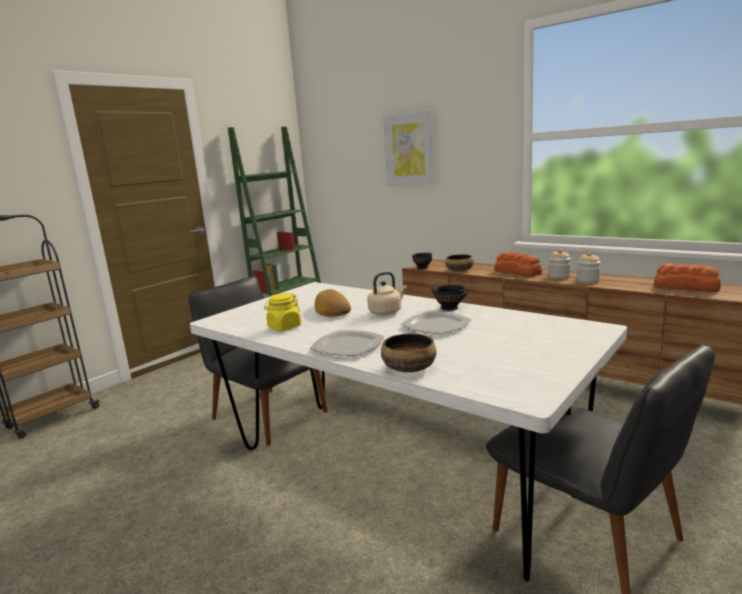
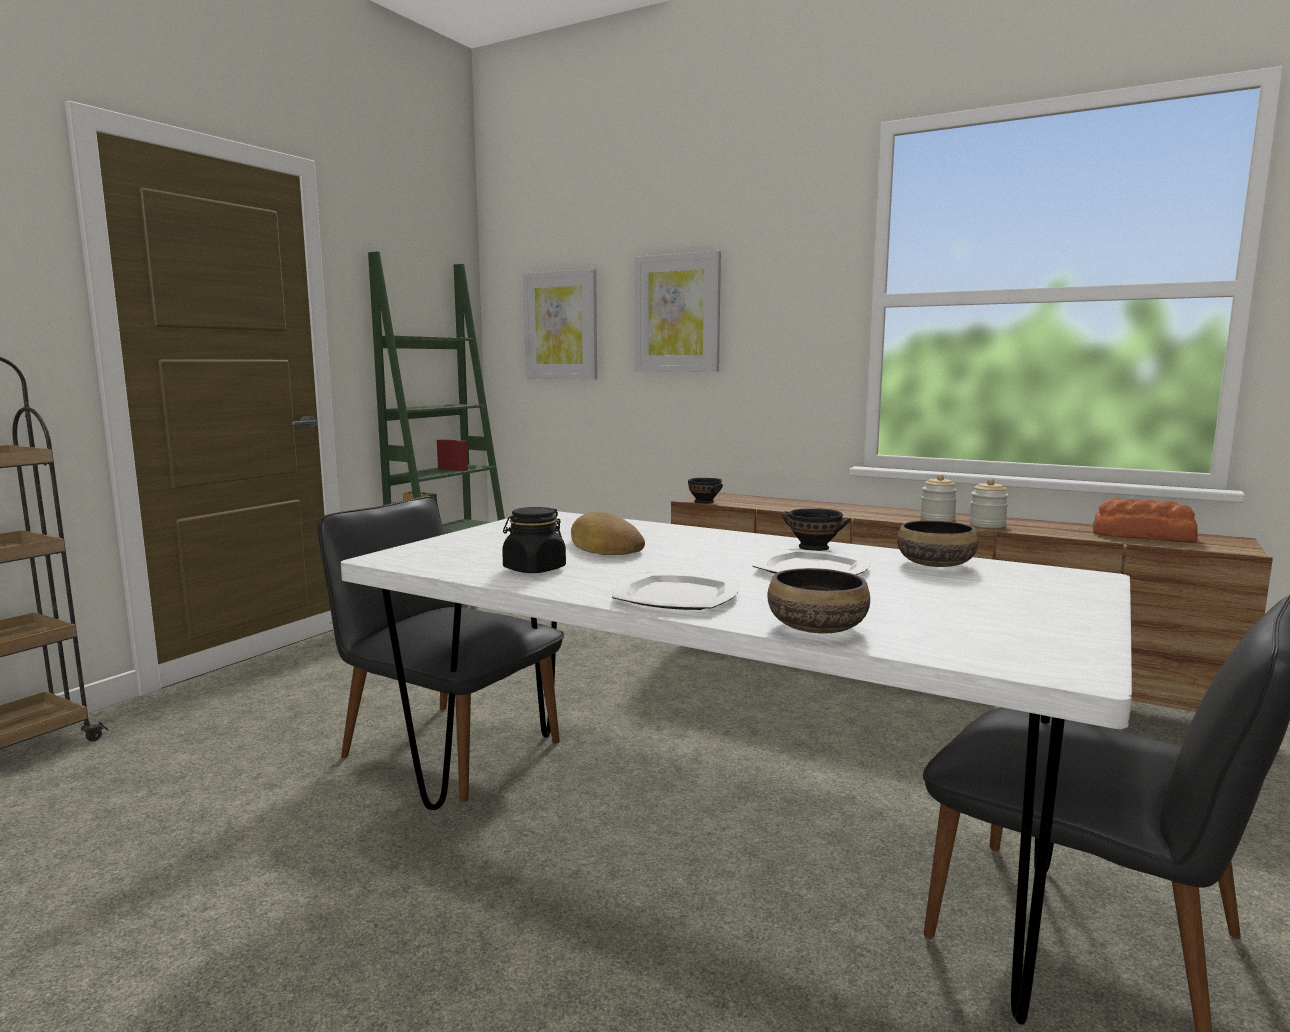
camera: 10 degrees left, 5 degrees down
(284, 327) = (534, 569): yellow jar -> black jar
(345, 159) = (561, 325): none -> picture
(386, 312) = (708, 551): beige kettle -> none
(459, 270) = (770, 507): bowl -> bowl (936, 564)
(518, 272) = (867, 512): bread -> none

